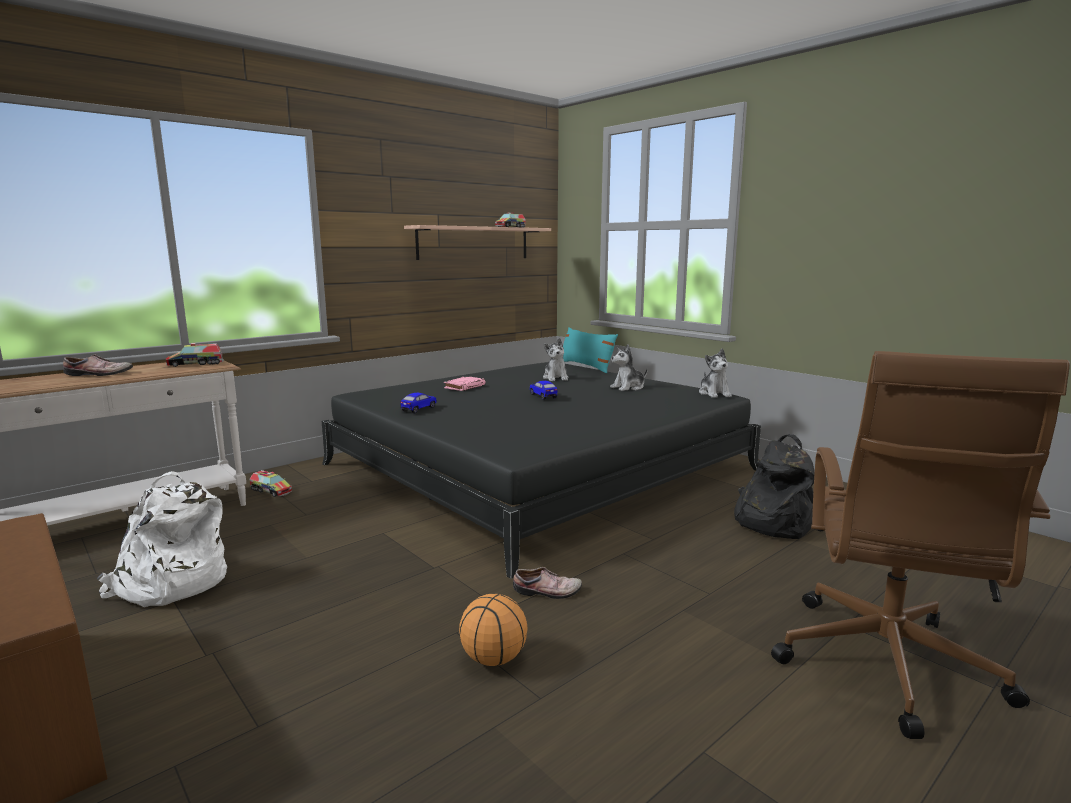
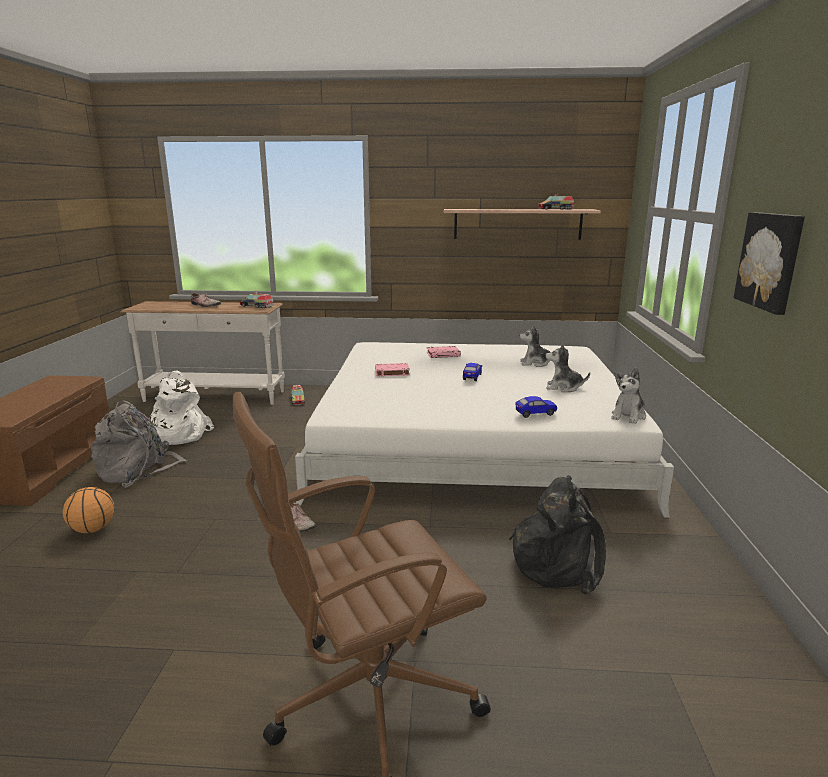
camera: 45 degrees right, 5 degrees up
(210, 643) = (138, 470): none -> grey backpack
(419, 409) = (370, 365): toy car -> toy car (535, 413)
(461, 409) = (391, 372): none -> pink book
(492, 659) = (200, 541): basketball -> basketball (92, 529)
(537, 467) = (472, 439): black bed -> white bed
(556, 378) = (535, 363): plush toy -> plush toy turned 60 degrees clockwise
(586, 366) = (598, 358): turquoise pillow -> none
(821, 247) = (770, 261): none -> picture

